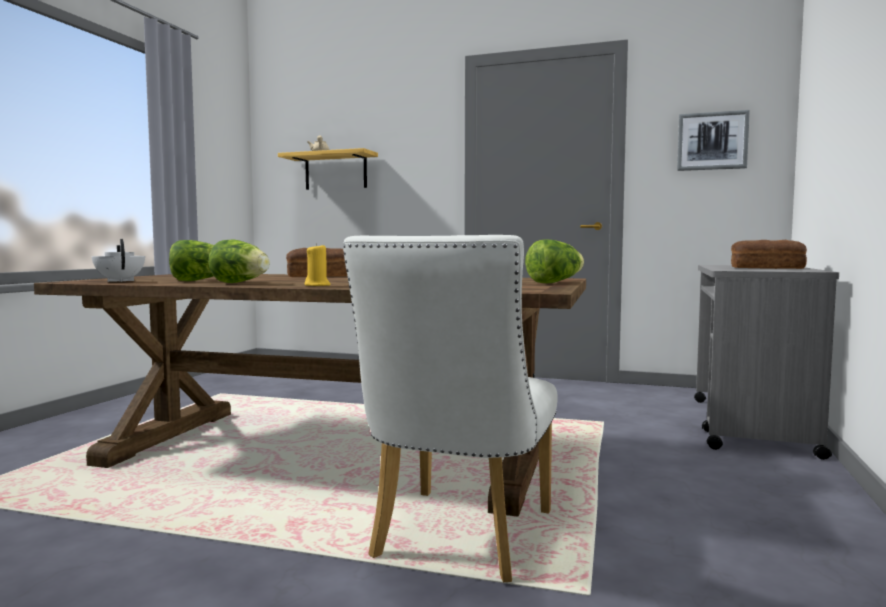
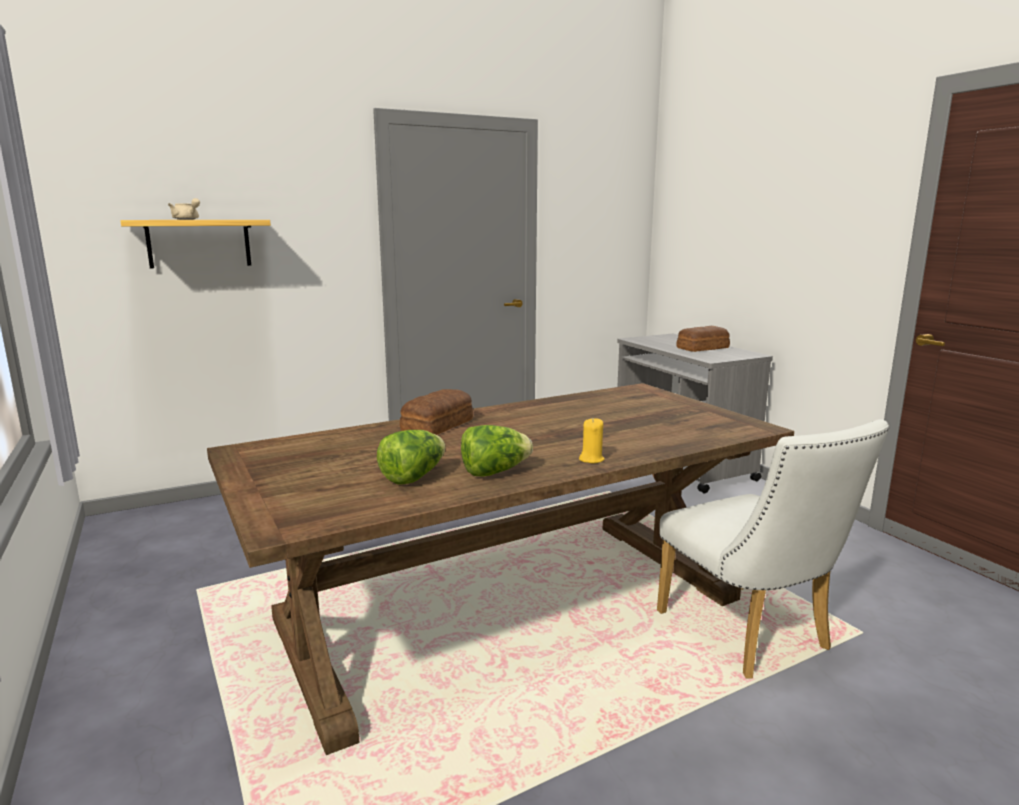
camera: 45 degrees left, 10 degrees up
(120, 281) = (331, 507): white teapot -> none
(554, 282) = (682, 403): lettuce -> none
(712, 141) = (600, 224): picture -> none

